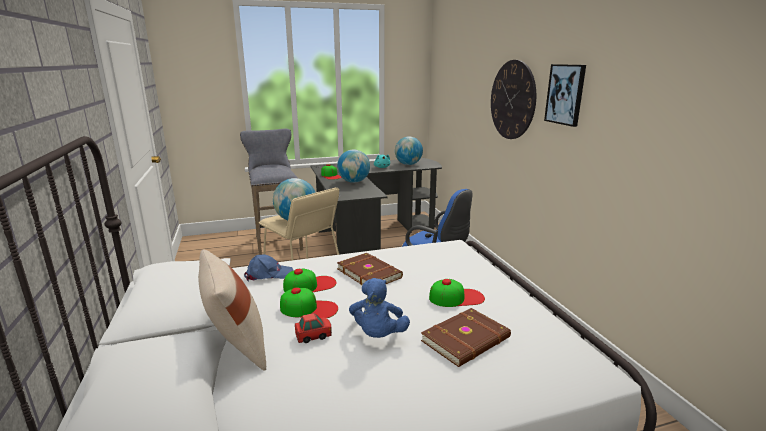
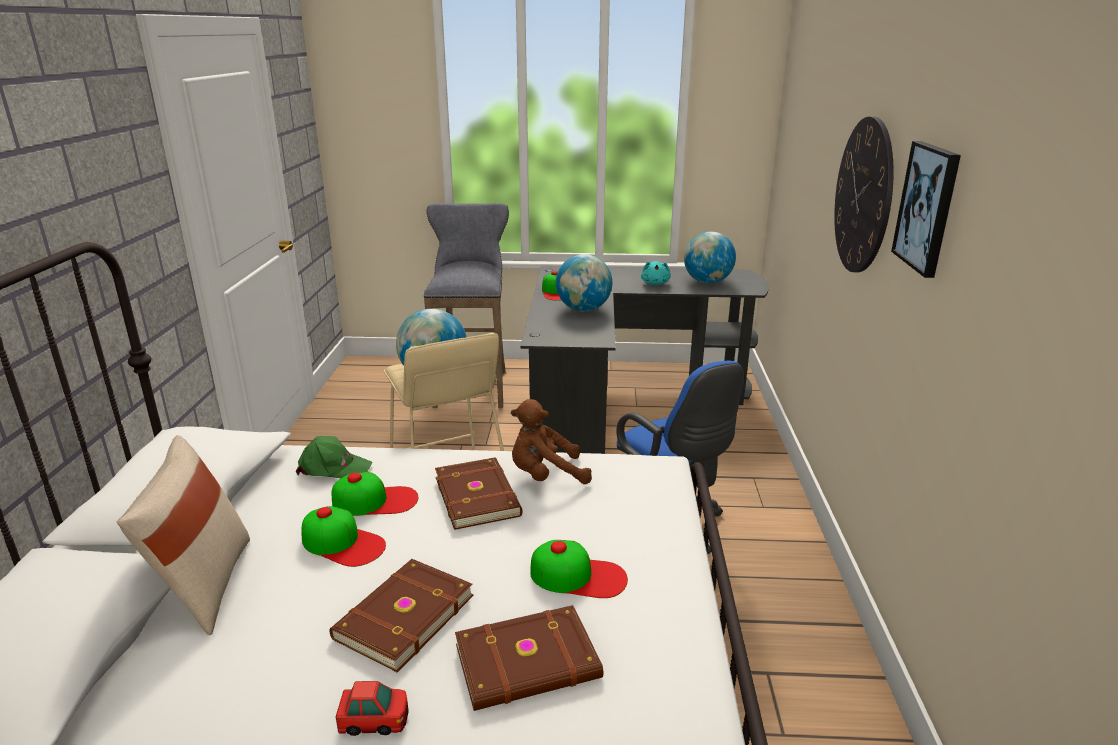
camera: 20 degrees right, 5 degrees up
(268, 274) = (333, 468): blue cap -> green cap
(314, 336) = (313, 594): toy car -> toy car (375, 721)
(378, 335) = (402, 616): blue plush toy -> brown book
(398, 258) = (546, 476): none -> brown plush toy

